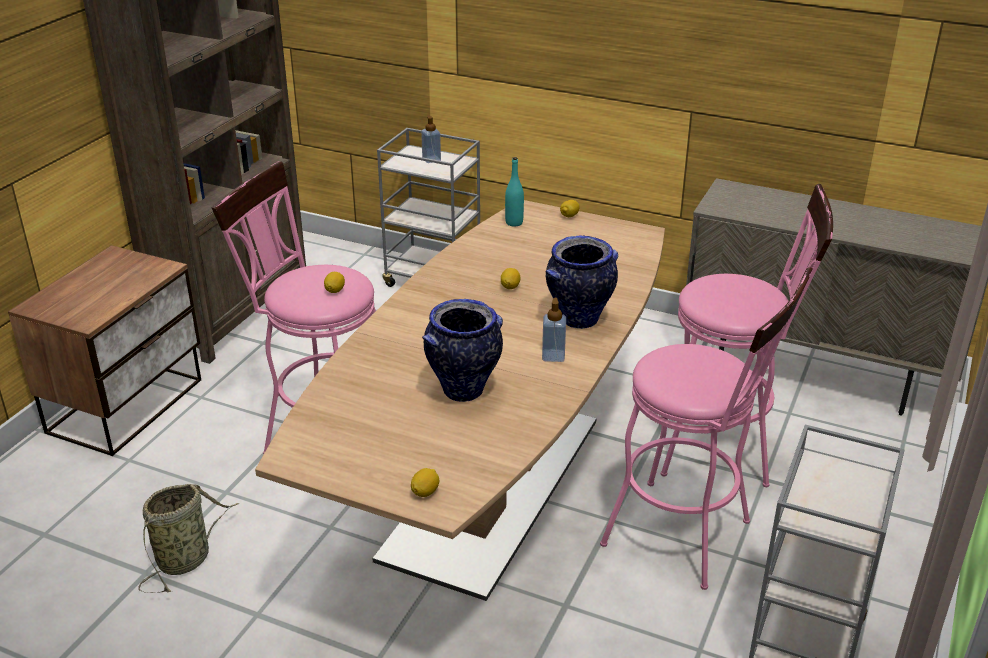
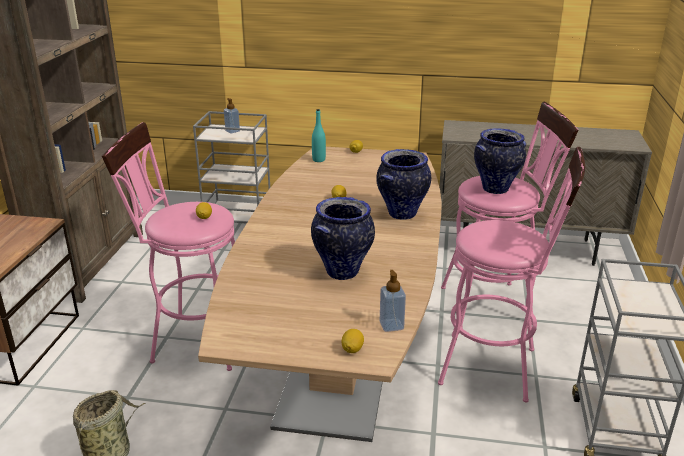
camera: 15 degrees left, 5 degrees down
(553, 356) = (397, 239): soap dispenser -> soap dispenser (391, 325)
(727, 298) = (496, 189): none -> vase

